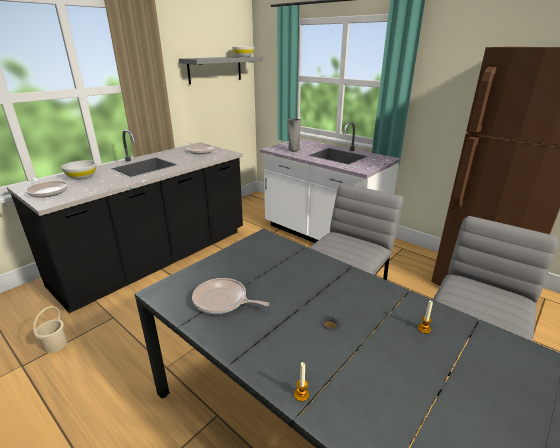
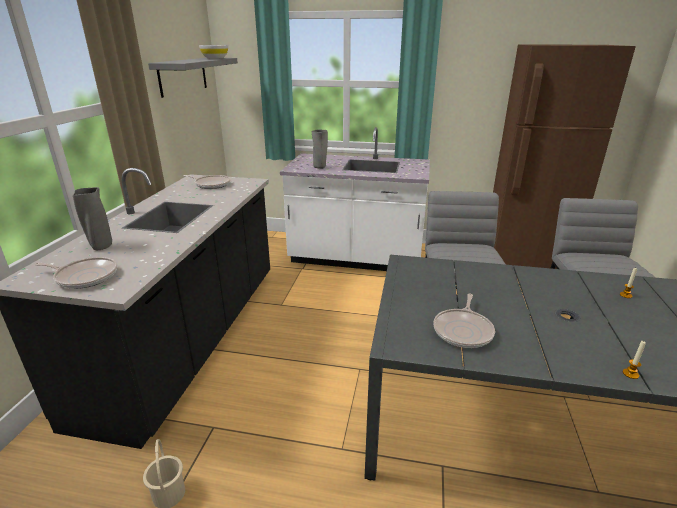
camera: 30 degrees left, 0 degrees up
(82, 177) = (101, 246): white bowl -> grey vase
(222, 301) = (463, 330): frying pan -> frying pan turned 60 degrees counterclockwise

